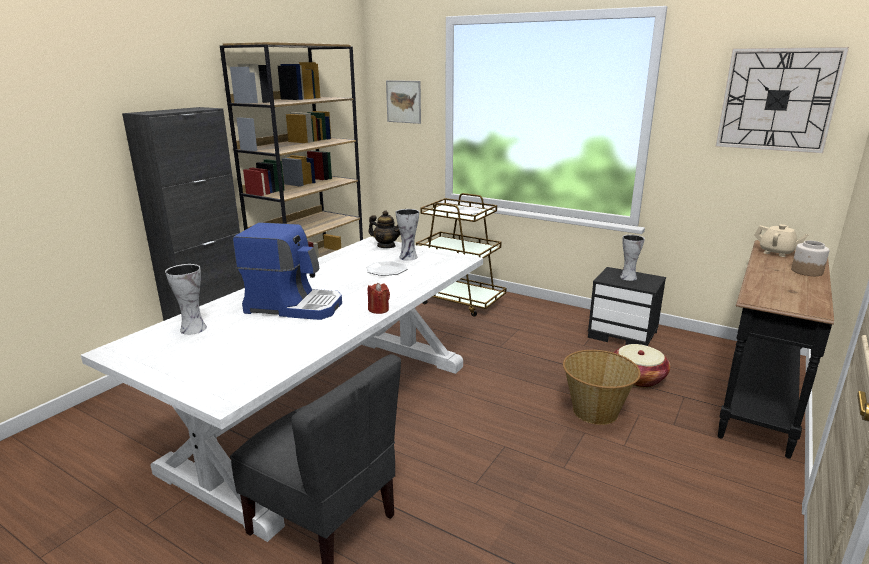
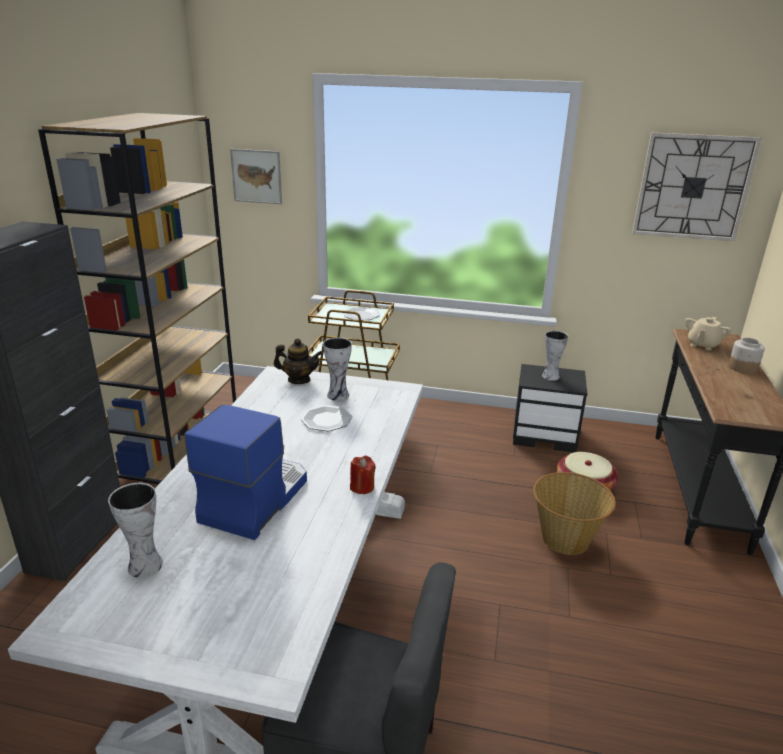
camera: 20 degrees left, 5 degrees up
(294, 306) = (254, 499): coffee machine -> coffee machine turned 60 degrees counterclockwise
(776, 252) = (702, 345): beige teapot -> beige teapot turned 105 degrees clockwise

